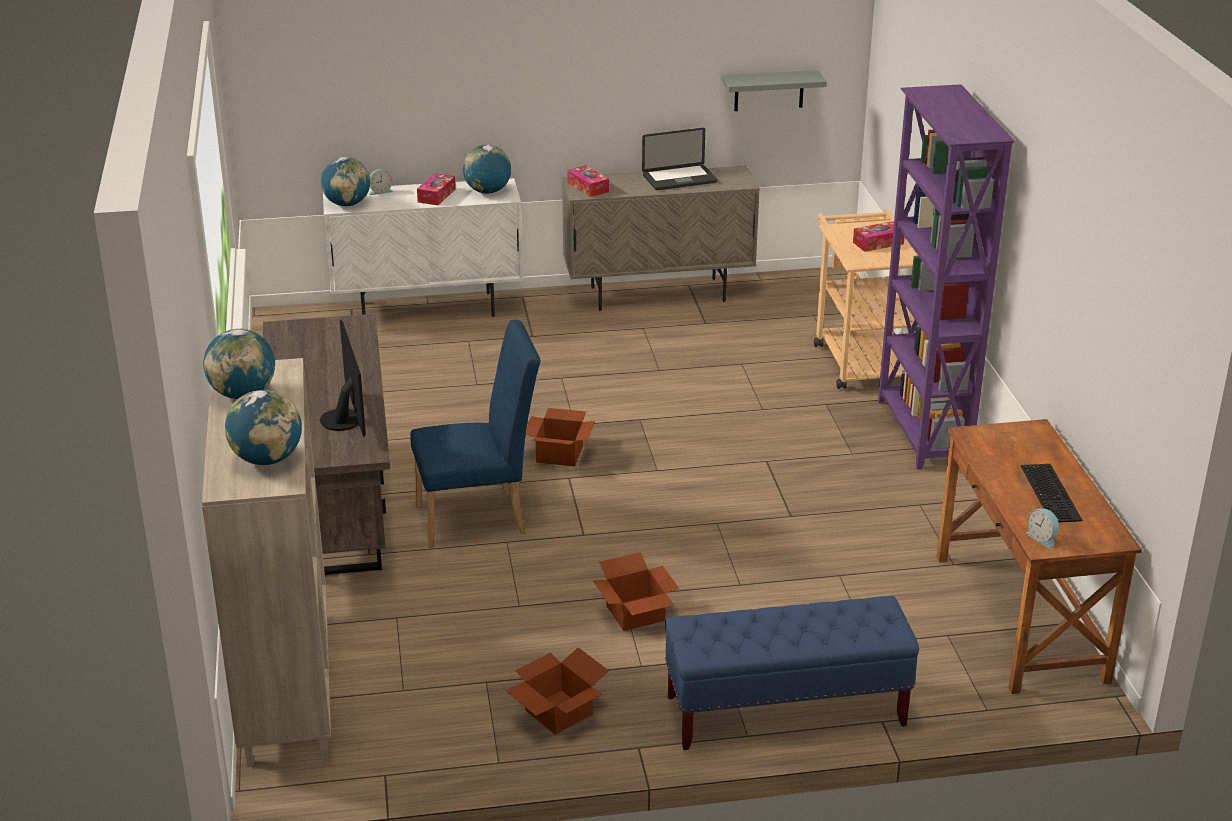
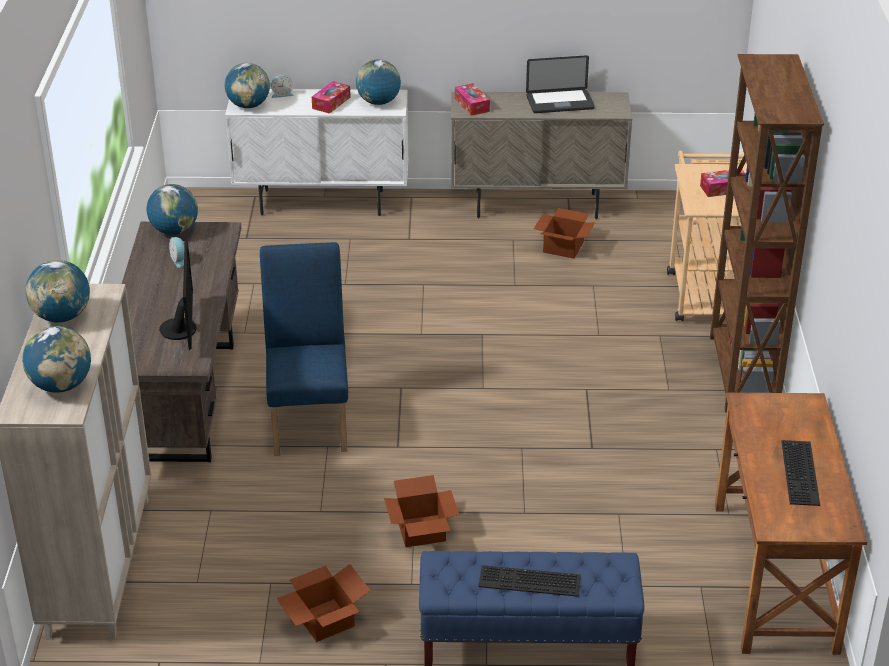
camera: 10 degrees right, 5 degrees up
(304, 328) = (174, 231): none -> globe
(480, 518) = (310, 419): blue chair -> blue chair turned 90 degrees counterclockwise
(560, 453) = (400, 362): cardboard box -> cardboard box (564, 247)
(769, 90) = (652, 24): grey shelf -> none
(791, 634) = (528, 582): none -> keyboard
(922, 432) = (741, 374): purple bookcase -> brown bookcase
(1042, 538) = (776, 519): alarm clock -> alarm clock (179, 260)

